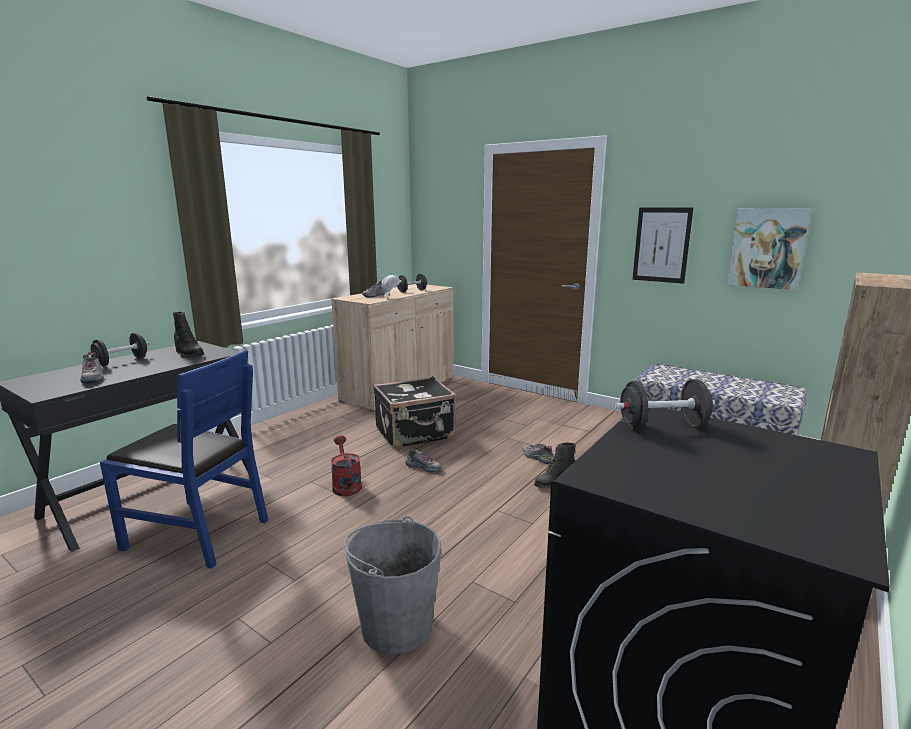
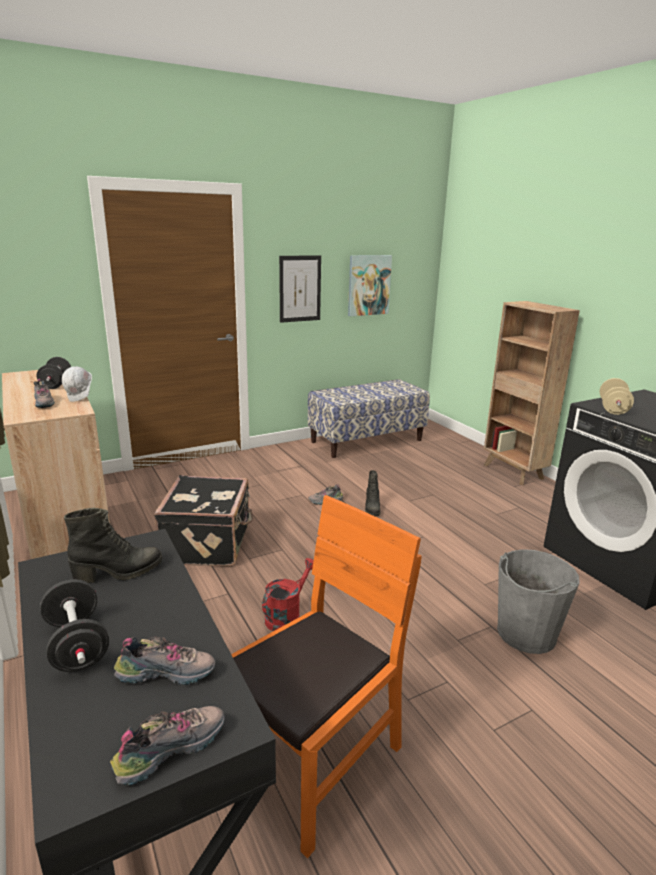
camera: 65 degrees left, 5 degrees up
(197, 533) = (313, 758): blue chair -> orange chair
(345, 485) = (287, 615): red watering can -> red watering can turned 120 degrees clockwise
(423, 467) = (291, 558): shoe -> shoe (171, 749)
(662, 426) = (613, 408): black dumbbell -> beige dumbbell

